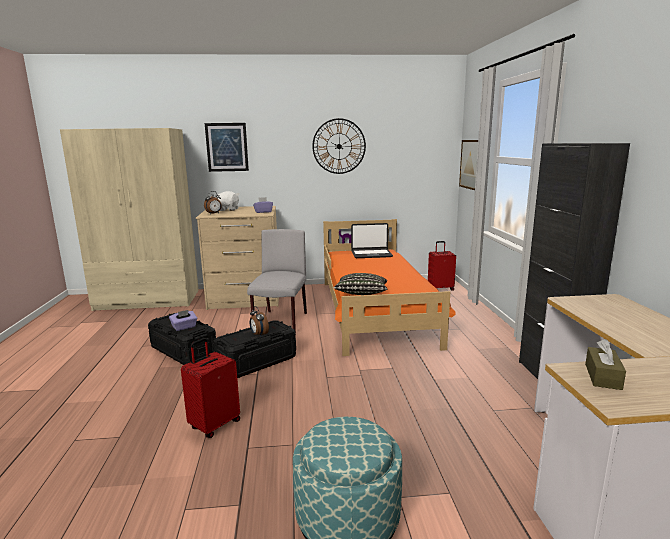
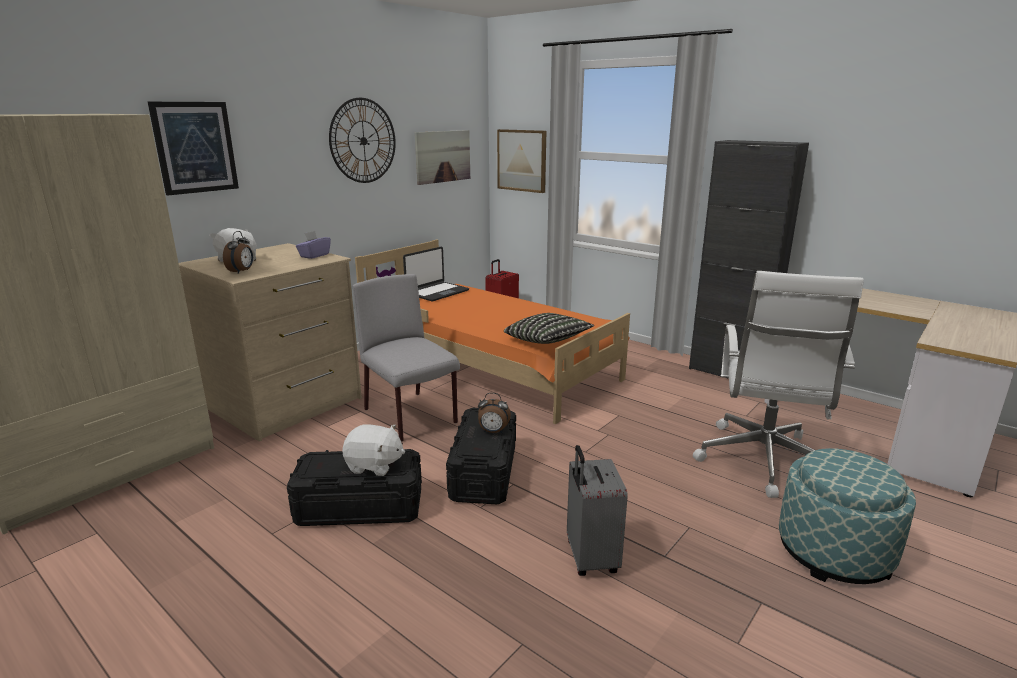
camera: 45 degrees left, 5 degrees up
(184, 327) = (374, 465): purple tissue box -> white plush toy
(214, 424) = (590, 558): red suitcase -> grey suitcase
(410, 159) = (443, 156): none -> picture
(432, 442) = (763, 461): none -> white office chair
(603, 376) = (953, 339): brown tissue box -> none

